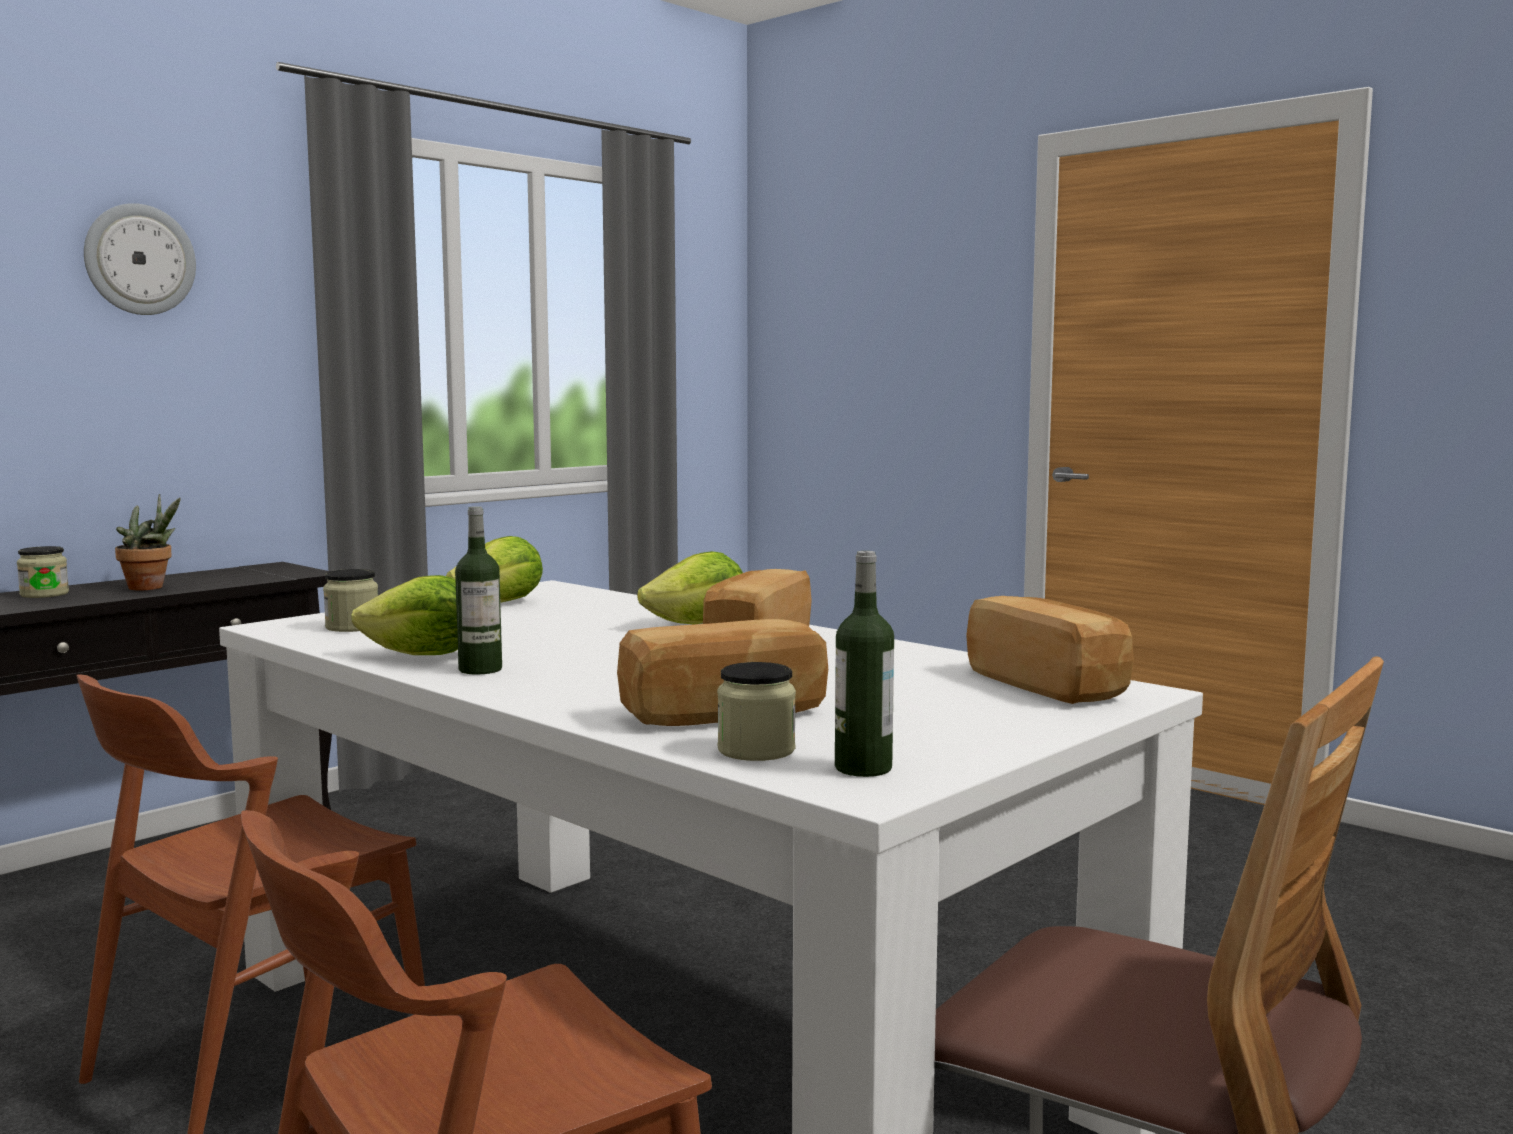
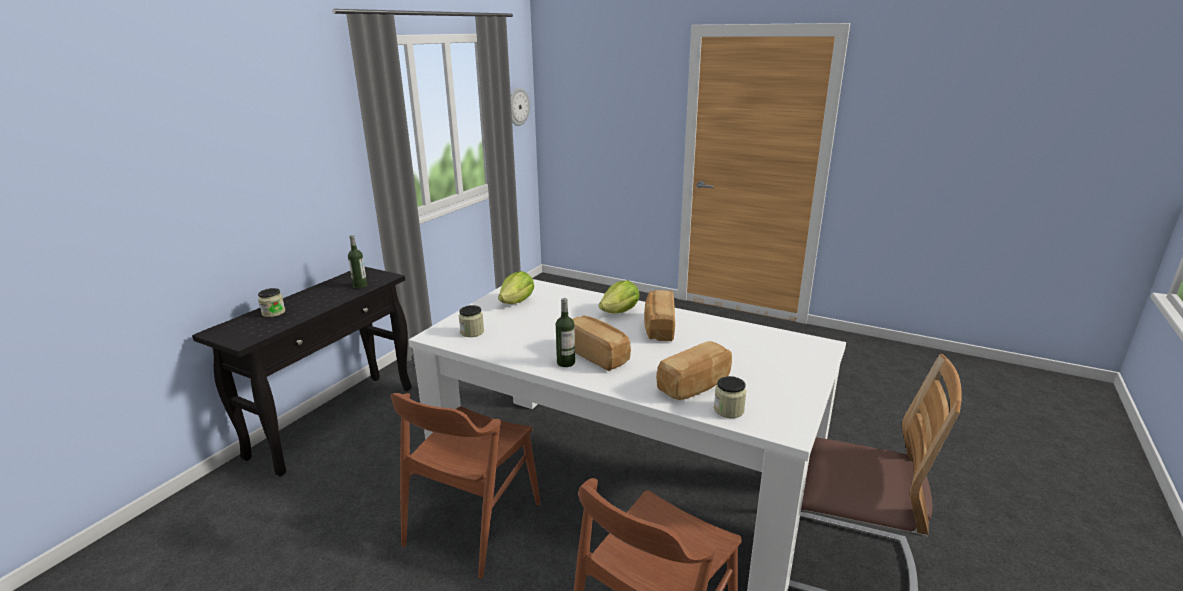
camera: 15 degrees left, 15 degrees up
(139, 260) = (279, 128): wall clock -> wall clock (518, 106)
(151, 588) = (323, 300): potted plant -> none
(424, 657) = (531, 355): lettuce -> none
(863, 768) = (776, 416): bottle -> bottle (360, 285)
(1047, 684) = (790, 344): bread -> bread (597, 355)

